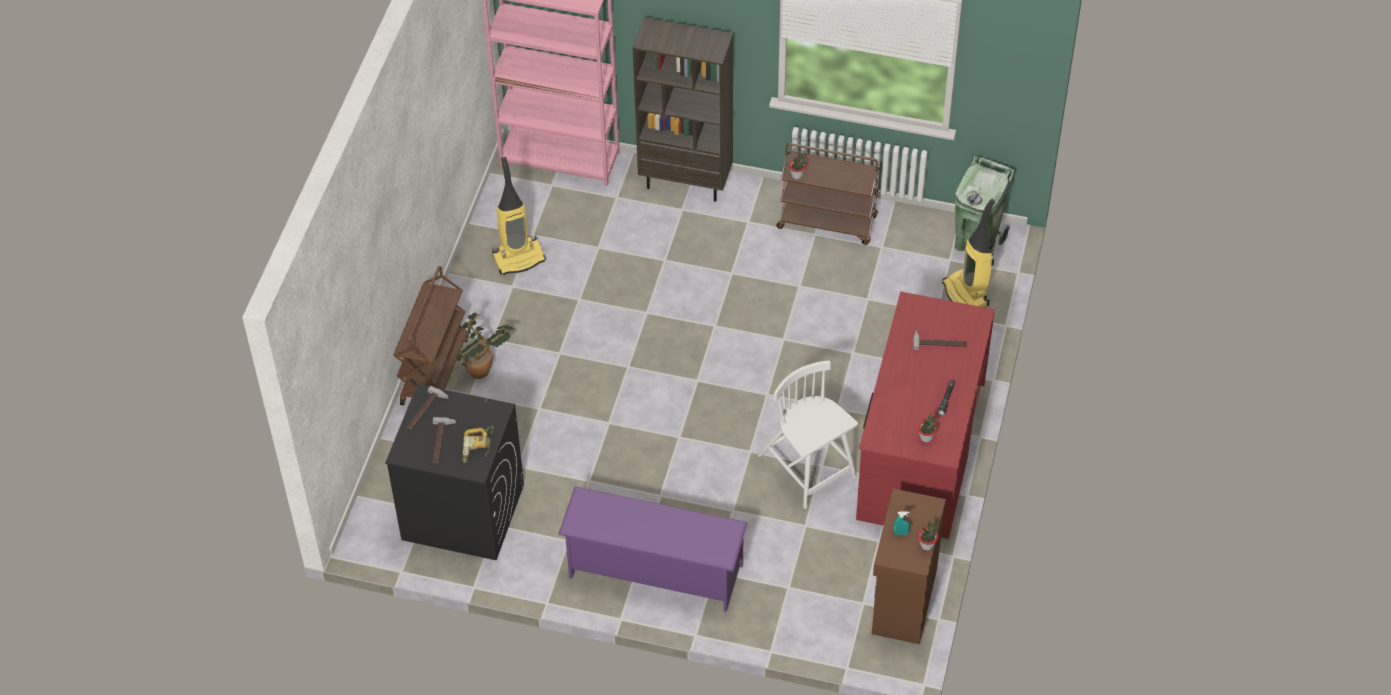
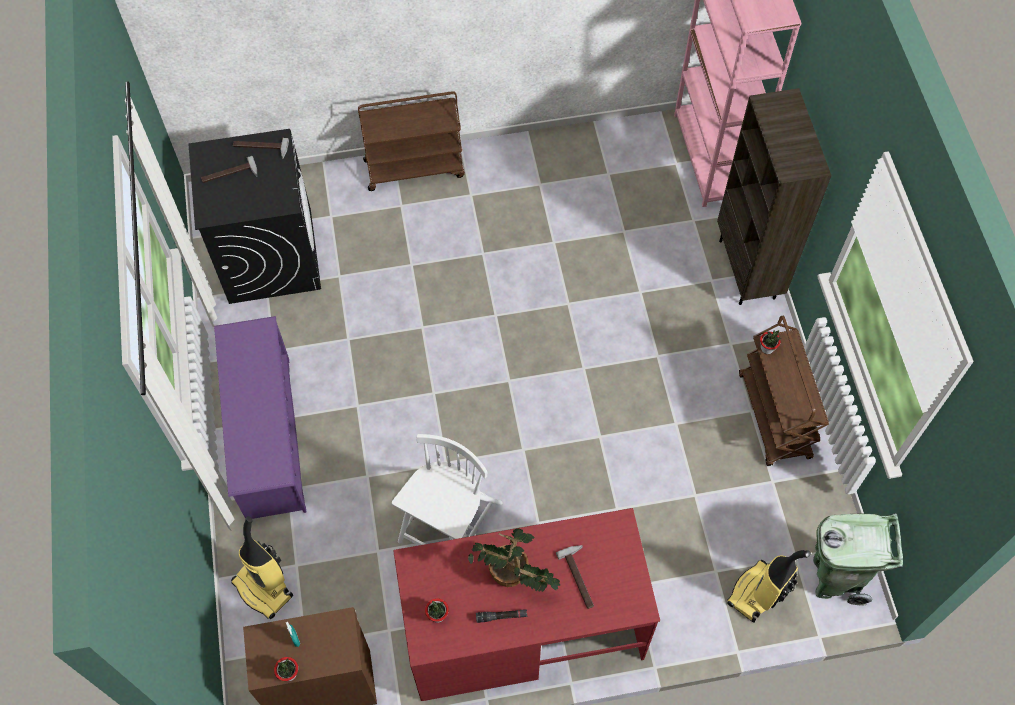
camera: 65 degrees right, 10 degrees up
(478, 447) = (235, 206): power drill -> none
(484, 369) = (434, 204): potted plant -> potted plant (513, 579)
(519, 258) = (575, 175): vacuum cleaner -> vacuum cleaner (264, 588)

